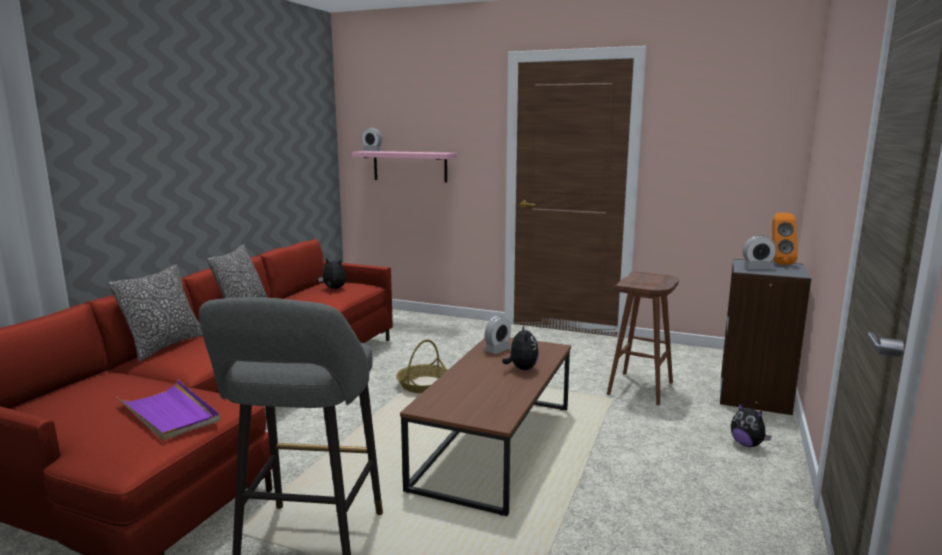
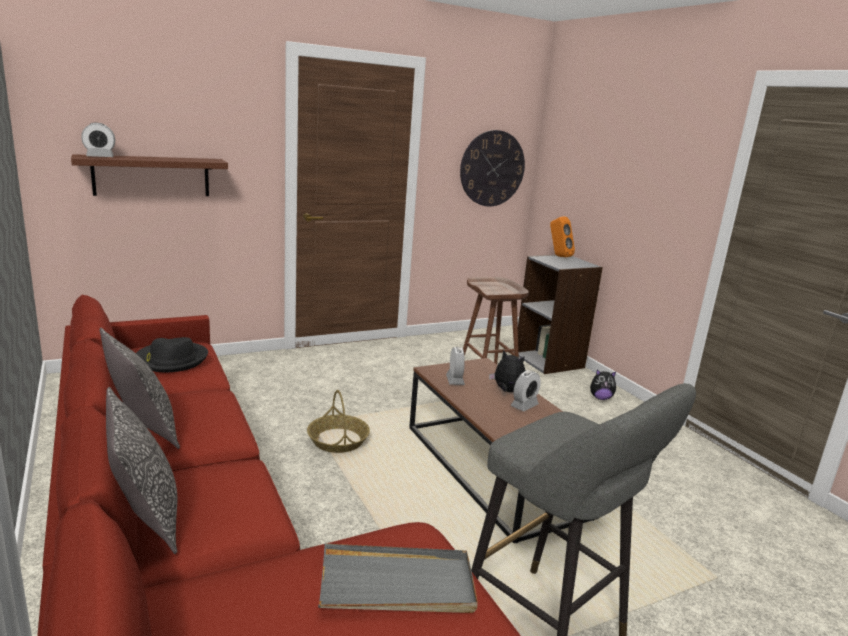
camera: 50 degrees left, 5 degrees up
(170, 413) = (397, 585): purple tray -> grey tray
(334, 289) = (171, 360): plush toy -> black hat
(410, 166) = (151, 176): pink shelf -> brown shelf
(739, 159) = (492, 168): none -> wall clock
(757, 268) = (560, 263): alarm clock -> alarm clock (524, 405)

